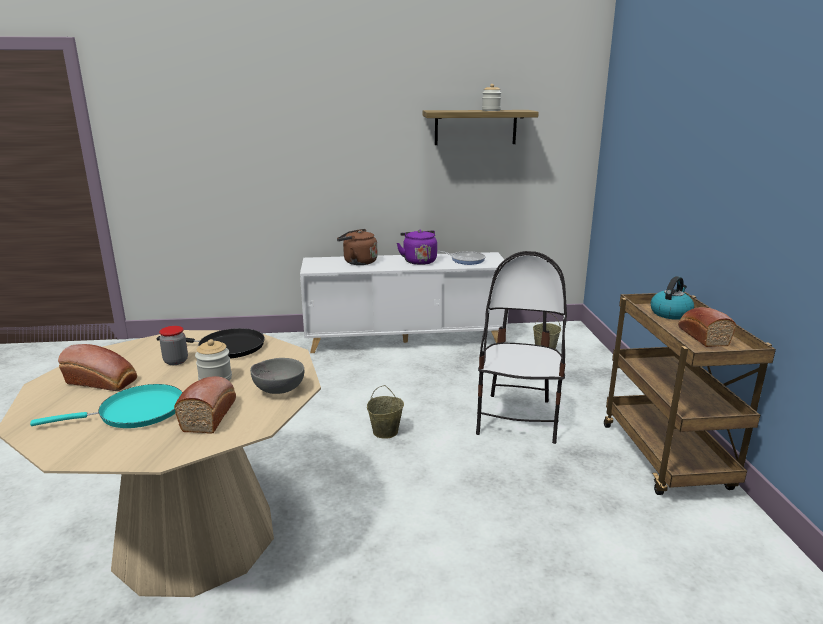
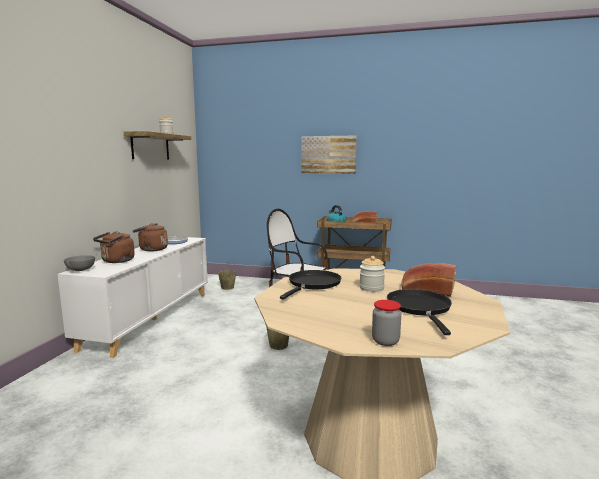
camera: 70 degrees left, 10 degrees down
(103, 382) = (358, 319): bread -> none
(135, 412) = (420, 308): turquoise frying pan -> black frying pan
(176, 361) = (329, 298): jar -> jar (385, 341)
(278, 389) = (394, 276): grey bowl -> grey bowl (79, 270)
(418, 261) = (151, 249): purple kettle -> brown kettle
(724, 166) = (328, 155): none -> picture

